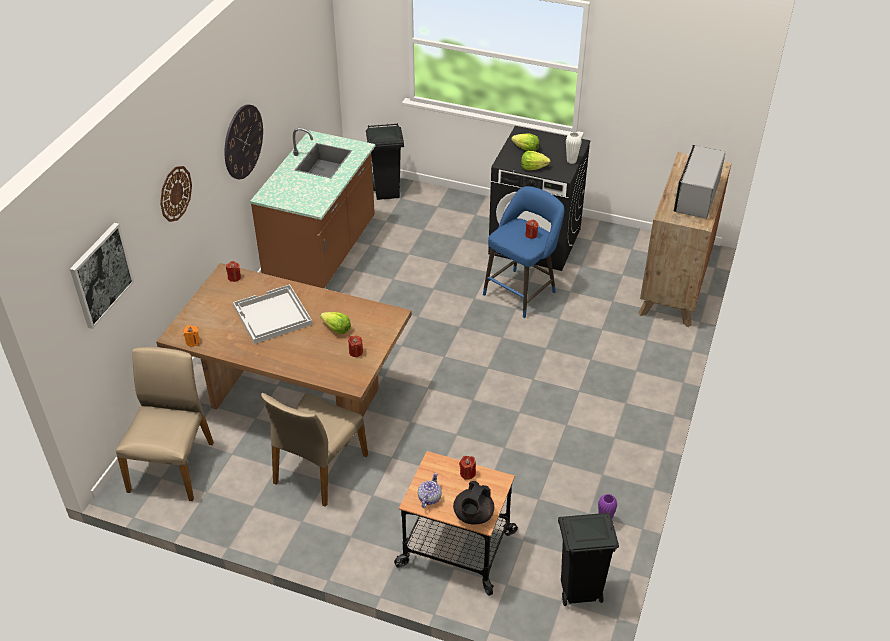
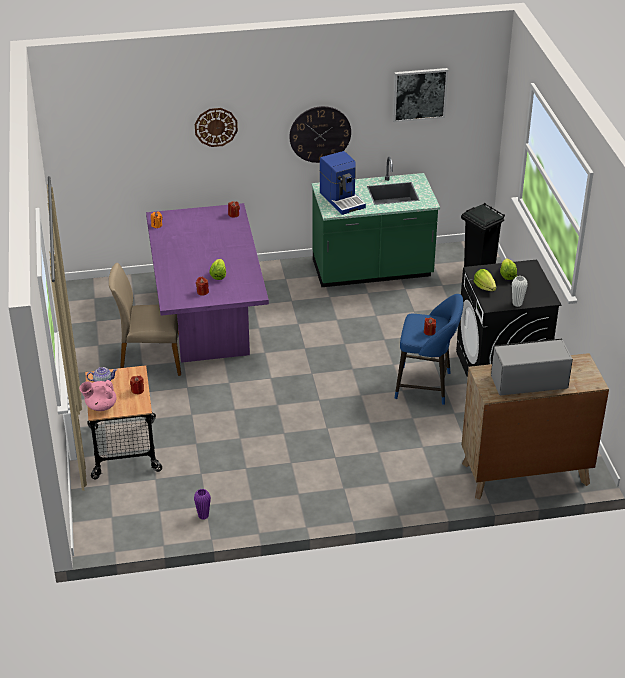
camera: 60 degrees right, 5 degrees down
(101, 275) = (113, 136): picture -> picture (419, 94)
(173, 466) = (107, 298): beige chair -> none
(272, 316) = (208, 244): white tray -> none
(296, 398) = (209, 322): brown dining table -> purple dining table
(302, 193) = (342, 200): none -> coffee machine
(322, 252) = (372, 270): brown counter -> green counter
(473, 515) = (100, 406): black teapot -> pink teapot
(579, 592) = (126, 523): black trash can -> none

